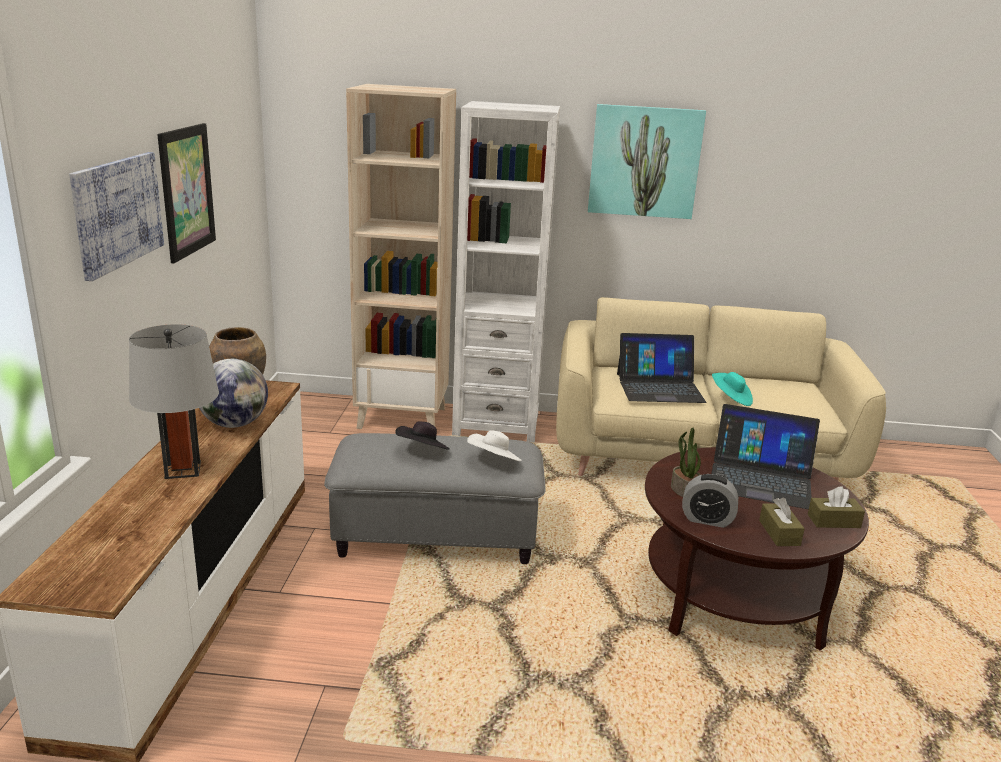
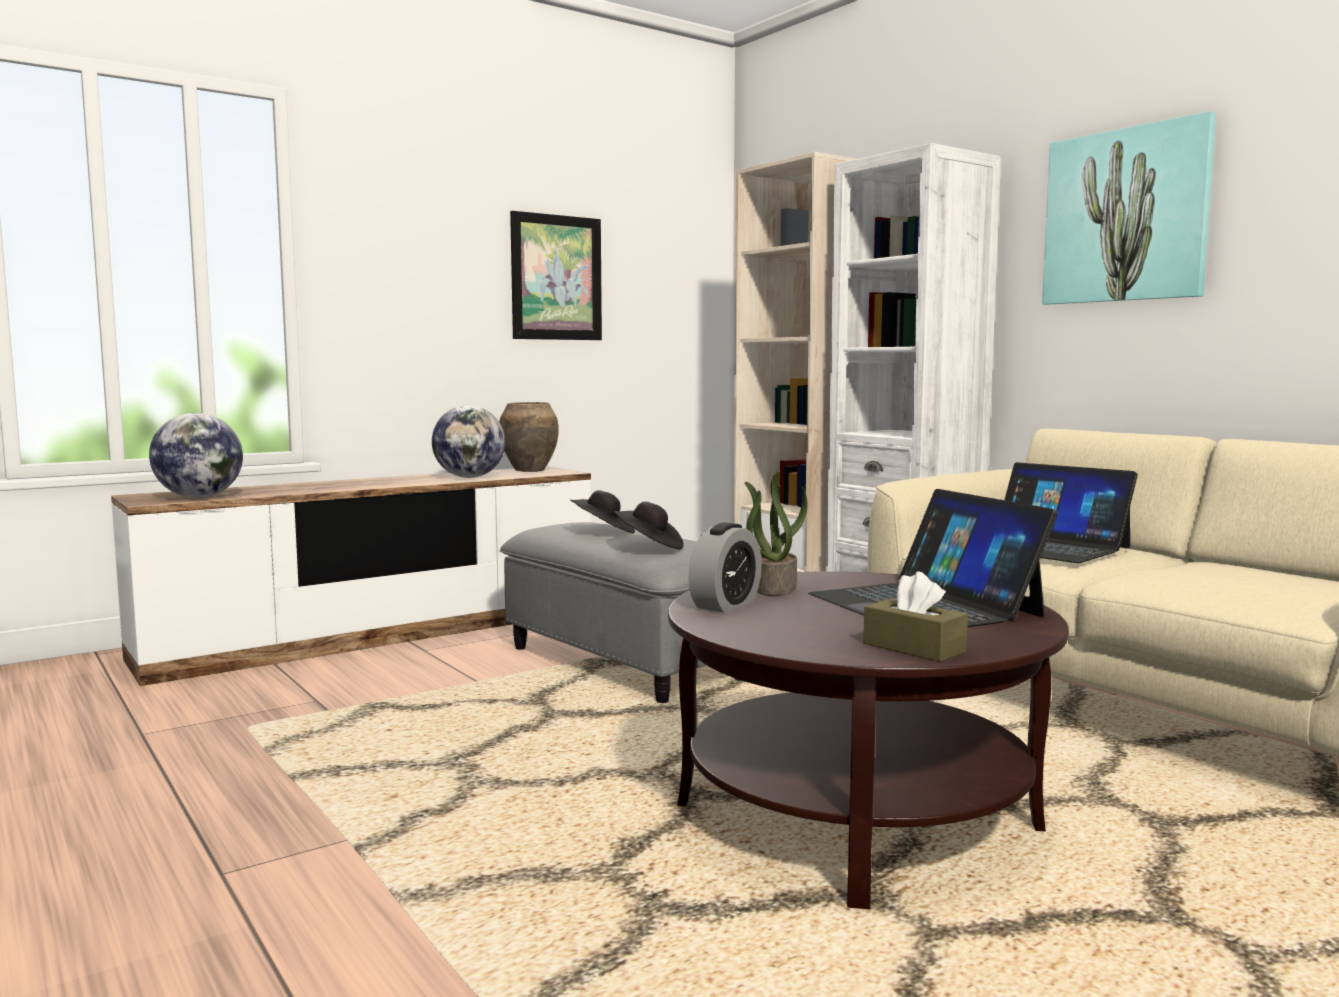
camera: 50 degrees right, 15 degrees down
(117, 212) = (428, 265): picture -> none
(119, 561) = (199, 497): none -> globe
(183, 470) = (363, 484): grey table lamp -> none
(494, 461) = (649, 546): white hat -> black hat
(707, 519) = (725, 604): alarm clock -> alarm clock turned 120 degrees counterclockwise
(731, 399) = (1143, 569): turquoise hat -> none
(779, 533) = (786, 632): brown tissue box -> none

